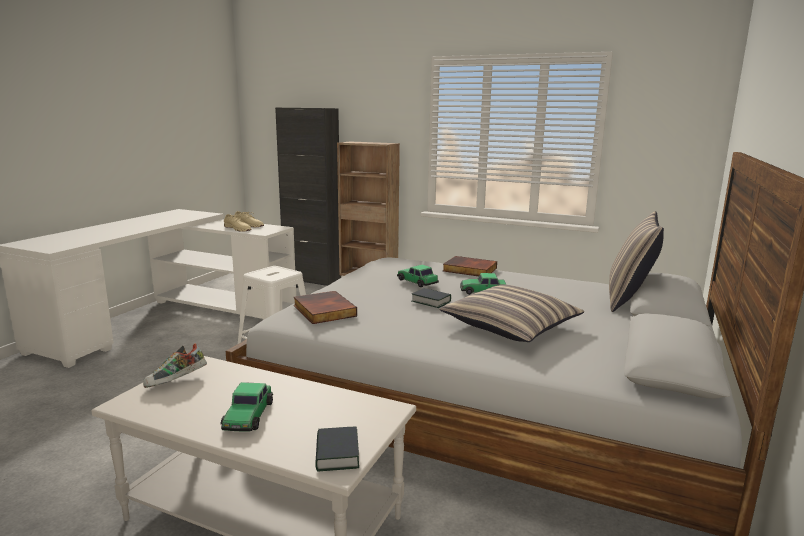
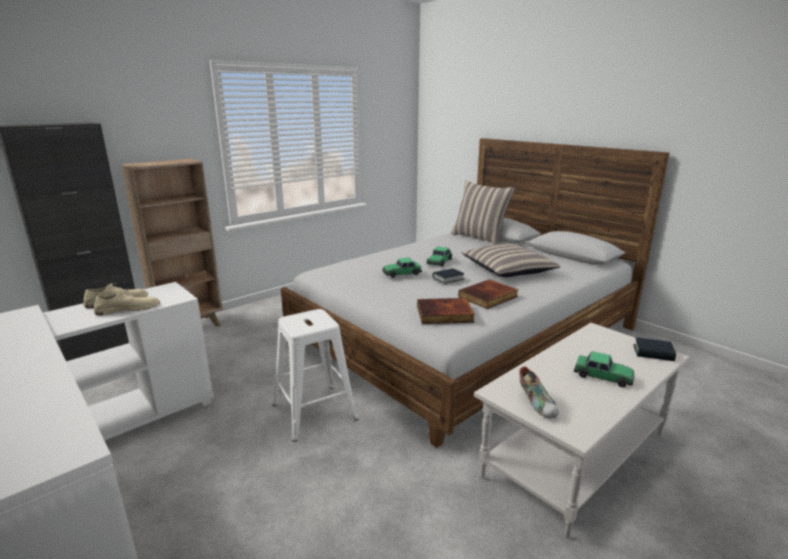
camera: 65 degrees left, 5 degrees up
(469, 270) = (384, 255): book -> book (488, 297)

